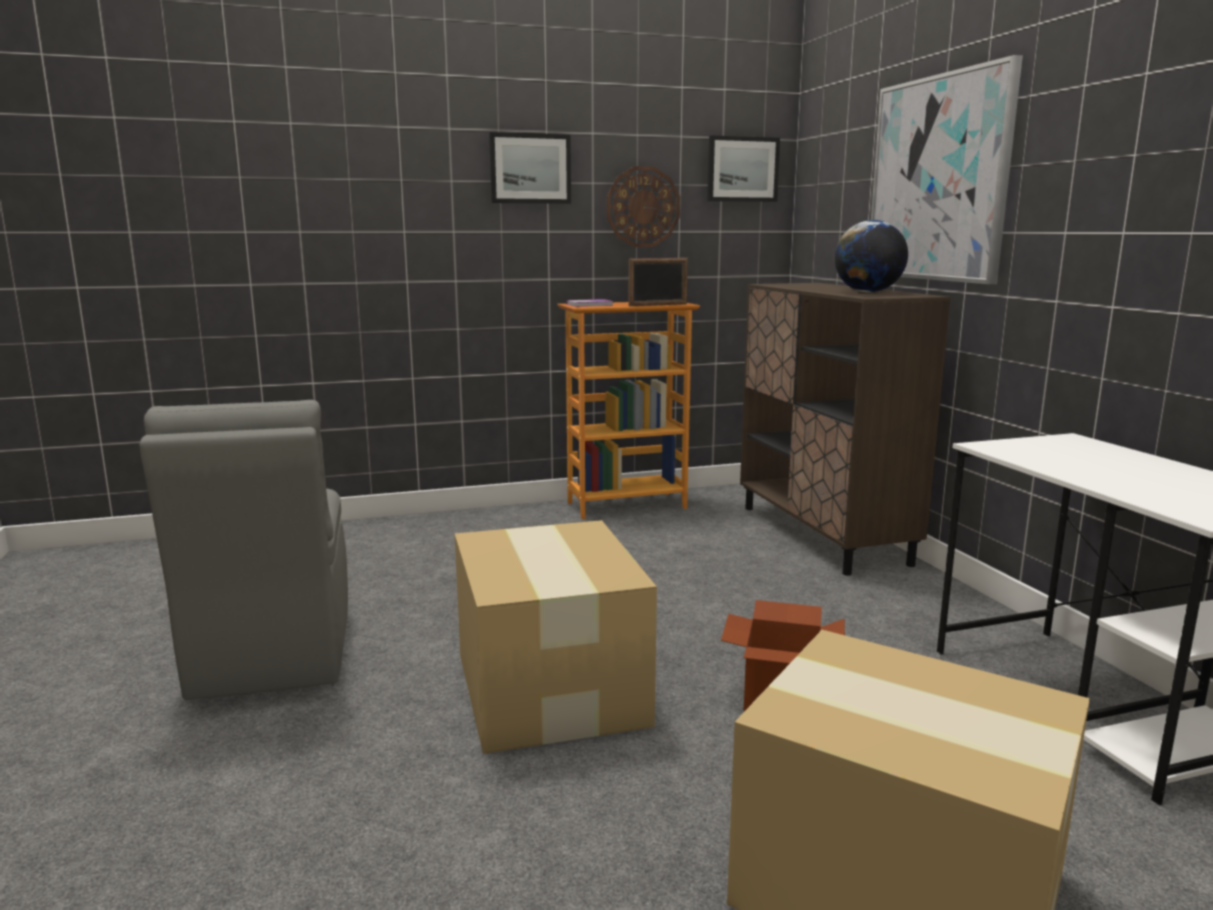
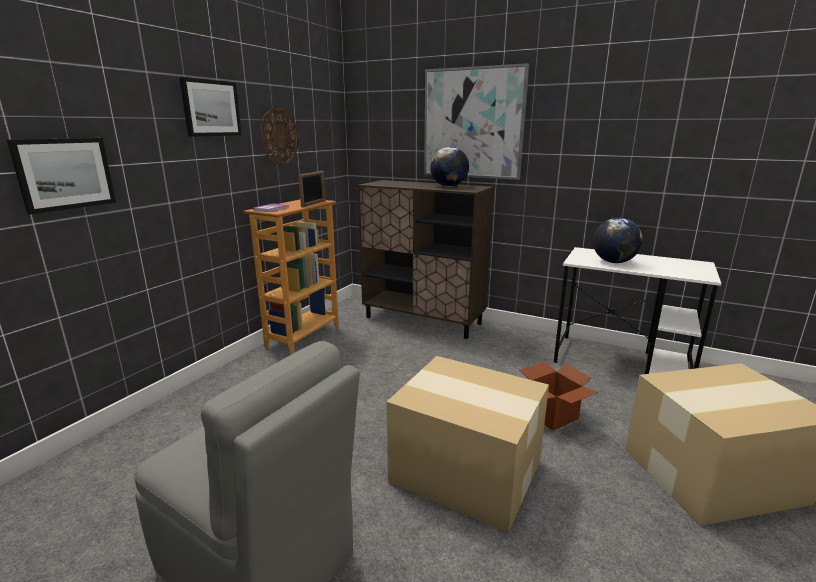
camera: 45 degrees left, 5 degrees up
(742, 169) = (323, 110): picture -> picture (65, 174)
(1068, 461) = (613, 262): none -> globe

